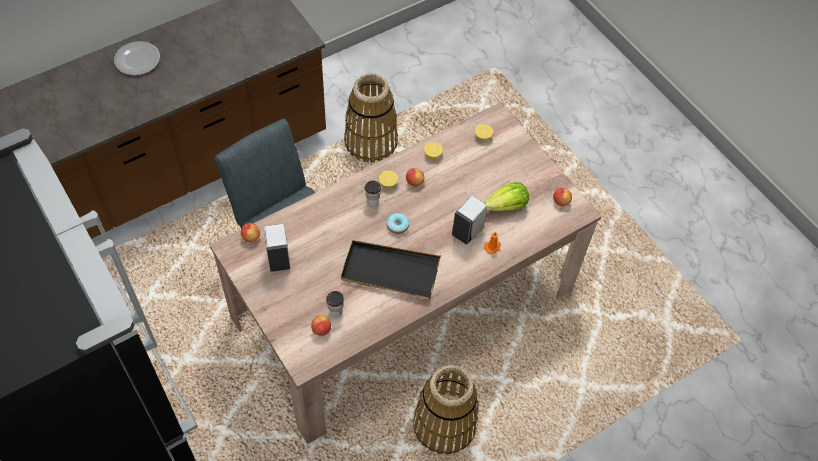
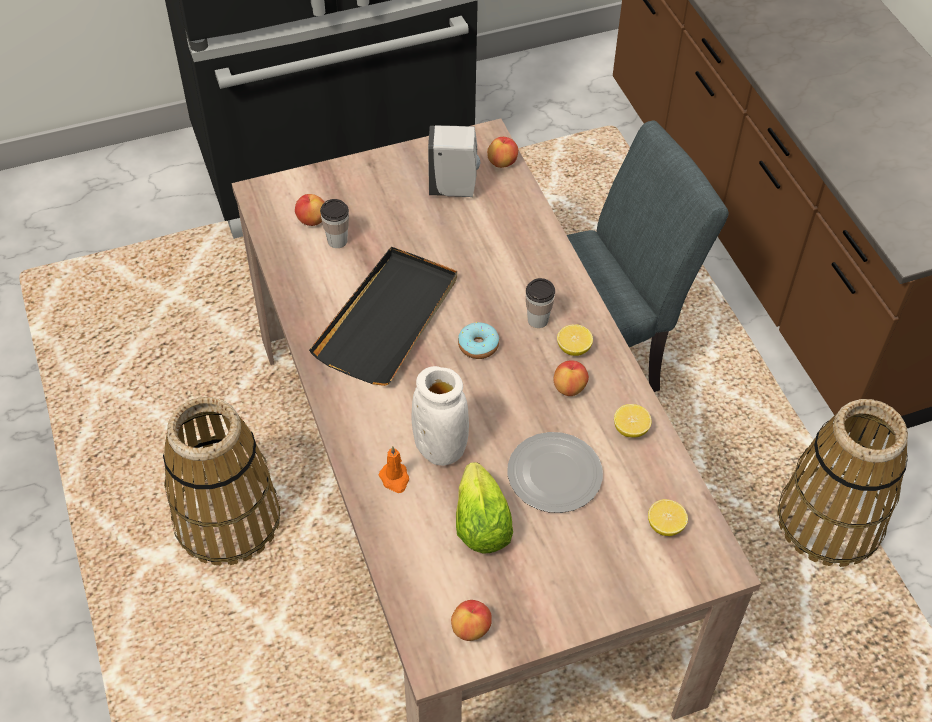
camera: 105 degrees right, 5 degrees down
(138, 60) = (860, 43): plate -> plate (554, 475)
(468, 231) = (440, 448): white soap dispenser -> white vase

